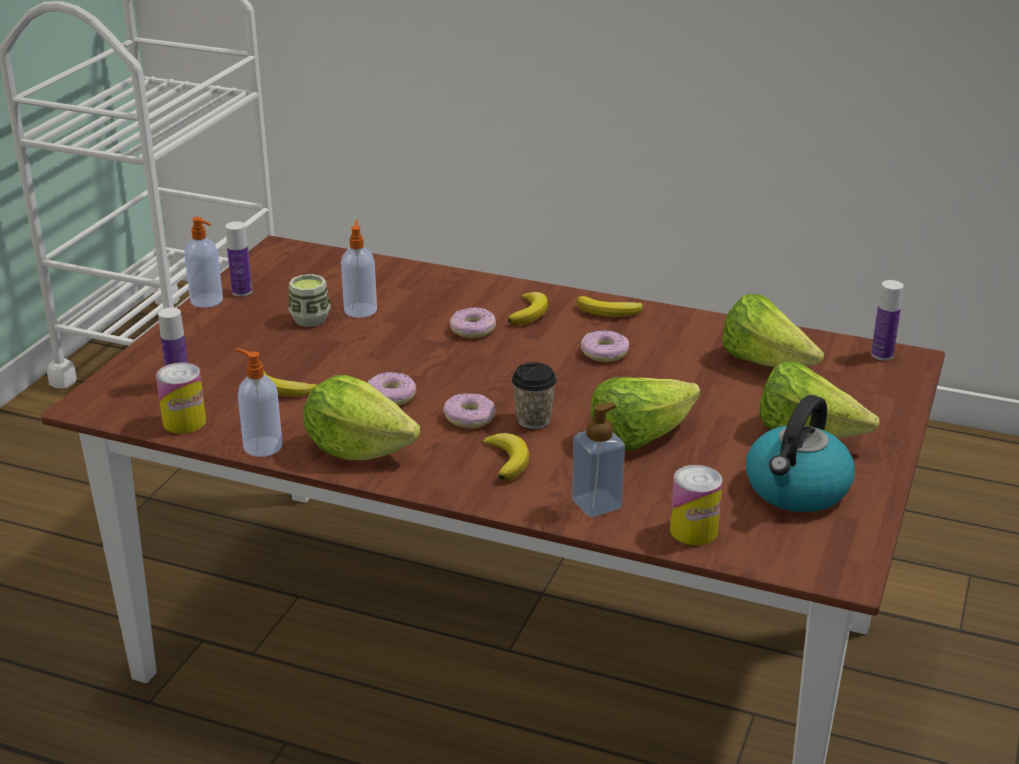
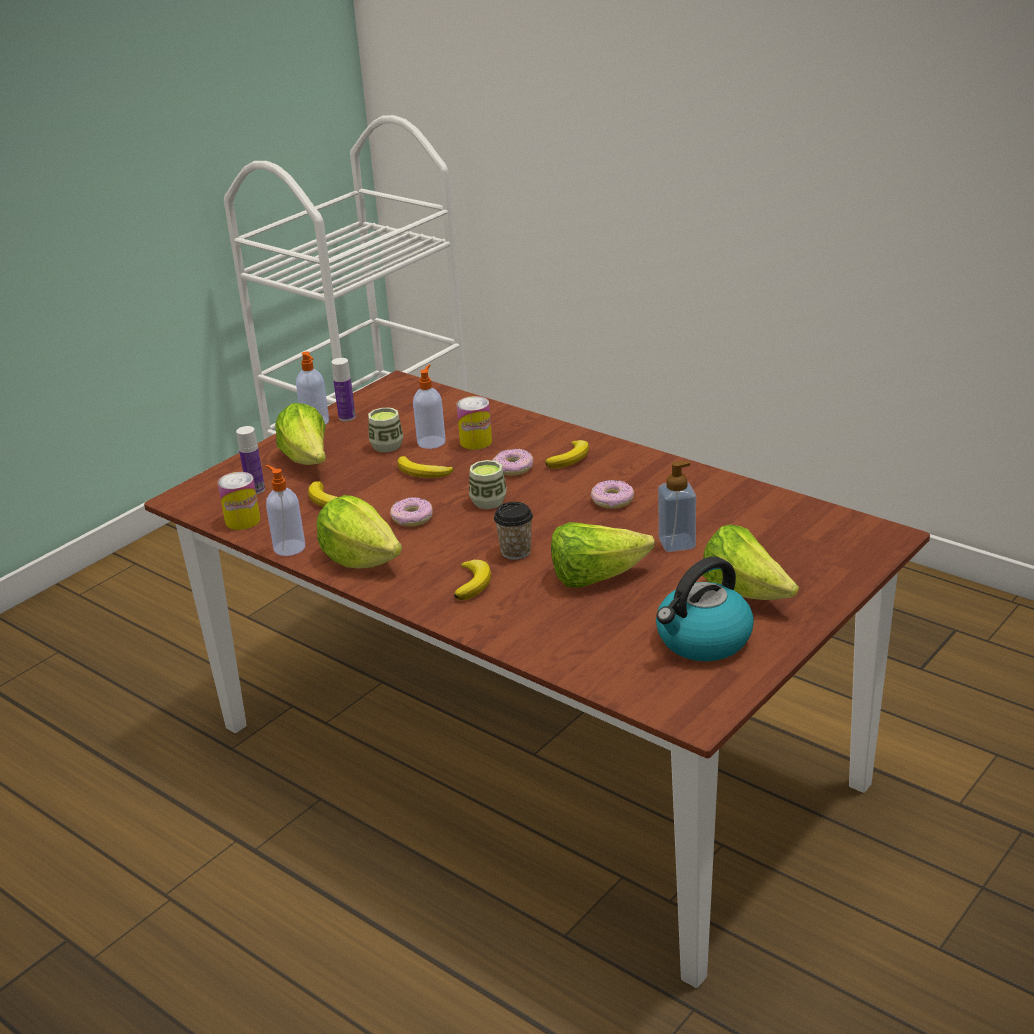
camera: 20 degrees right, 0 degrees up
(467, 369) = (488, 501): none -> cup
(469, 417) = (464, 543): donut -> none
(596, 504) = (523, 629): soap dispenser -> soap dispenser (677, 543)
(610, 312) = (641, 464): banana -> banana (423, 472)
(693, 531) = (590, 663): can -> can (476, 442)
(765, 363) = (750, 525): lettuce -> lettuce (308, 460)
(882, 355) = (865, 529): bottle -> none

